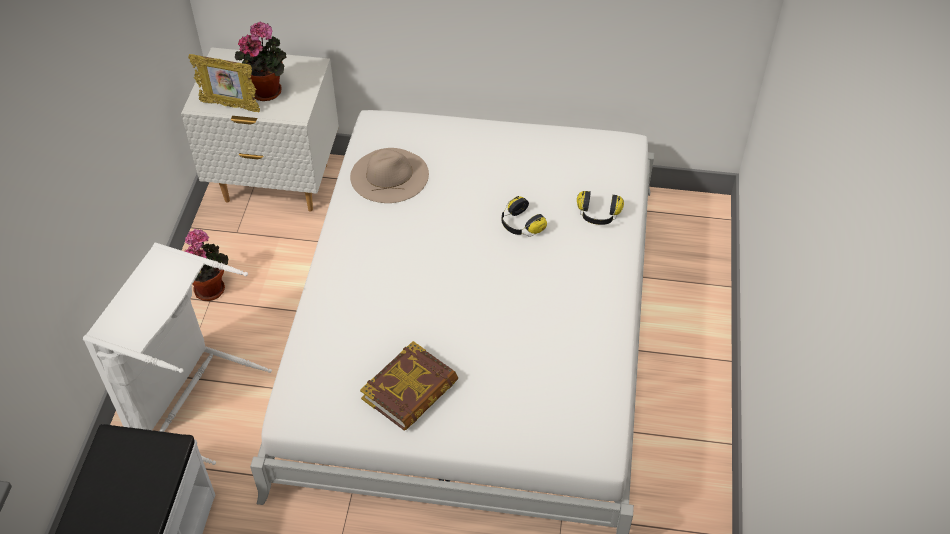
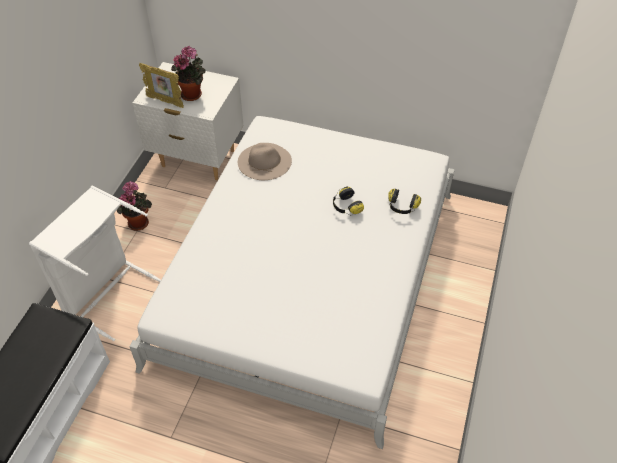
camera: 10 degrees right, 0 degrees up
(410, 391) = (244, 311): book -> none

